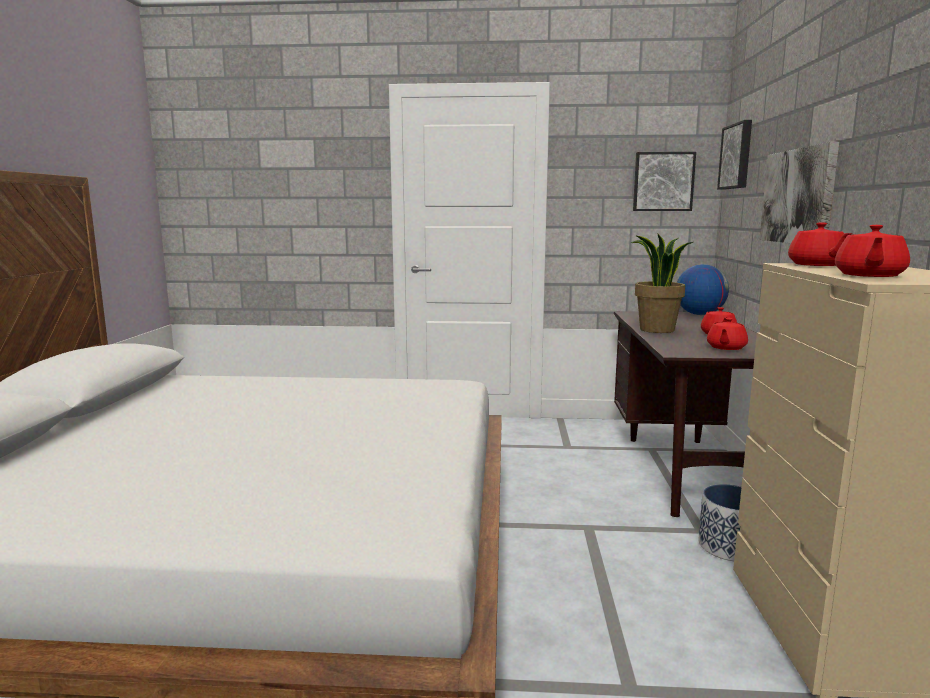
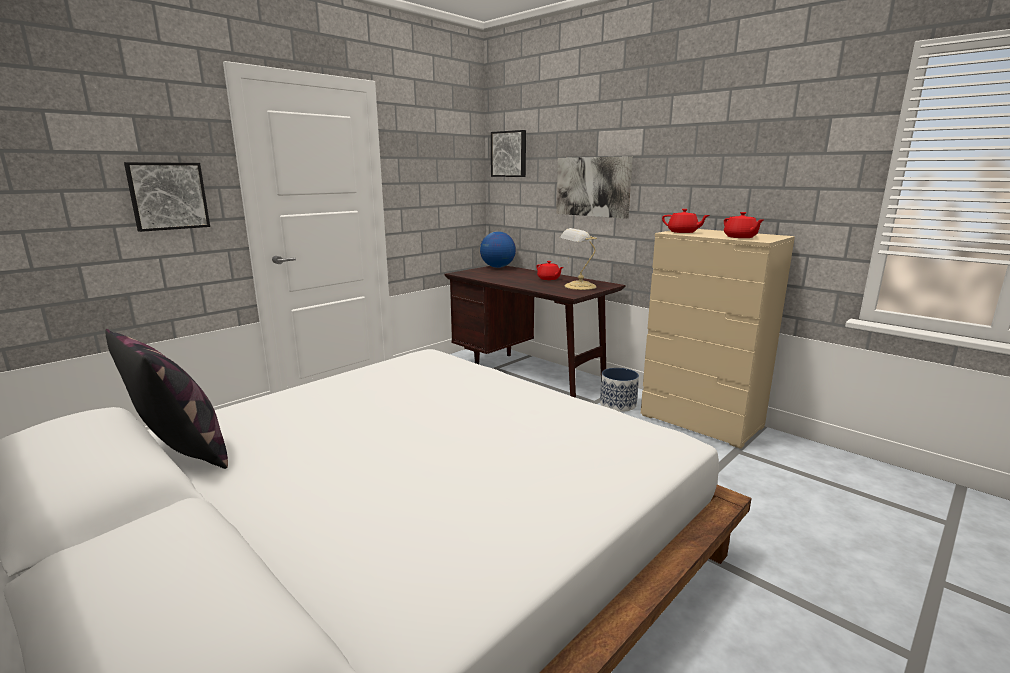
camera: 50 degrees left, 5 degrees up
(169, 390) = (182, 452): none -> pillow
(656, 330) = (513, 282): potted plant -> none
(663, 182) = (455, 170): picture -> picture (168, 196)
(726, 348) = (578, 286): red teapot -> table lamp

